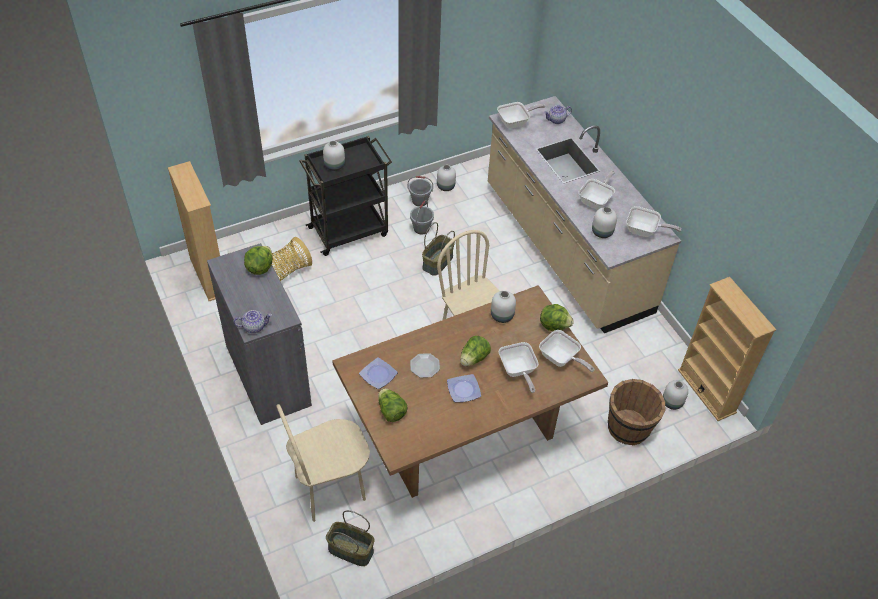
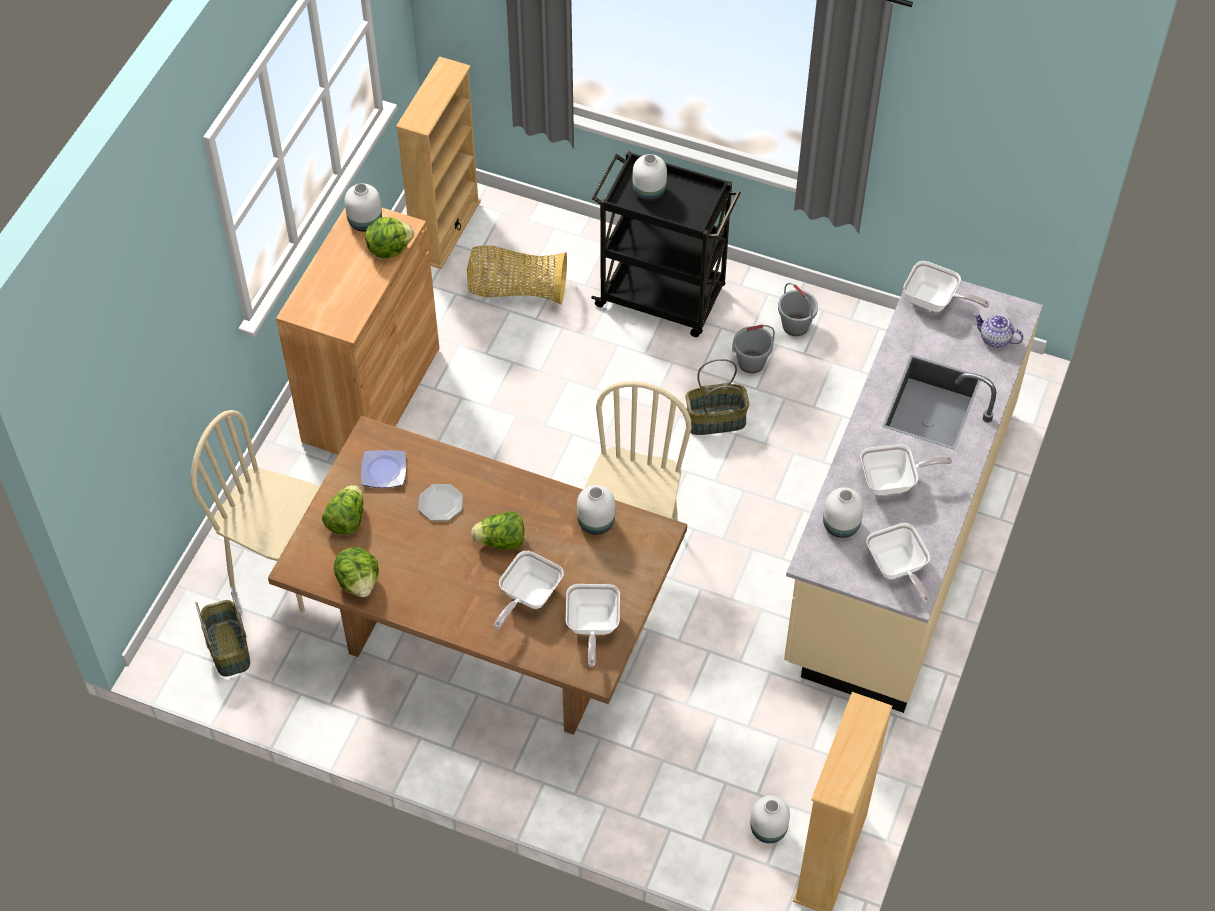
camera: 50 degrees right, 5 degrees up
(254, 326) = (305, 309): teapot -> none
(268, 375) = (371, 394): grey cabinet -> brown cabinet
(446, 186) = (854, 332): white vase -> white vase (366, 221)
(463, 390) = (444, 564): plate -> none
(554, 325) = (638, 584): lettuce -> lettuce (359, 582)
(629, 428) = (675, 806): brown bucket -> none

